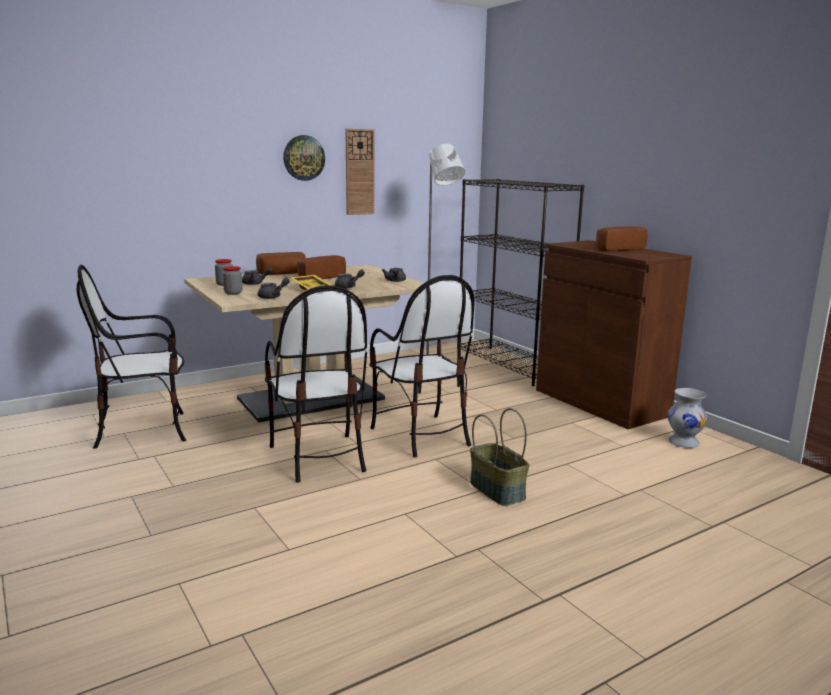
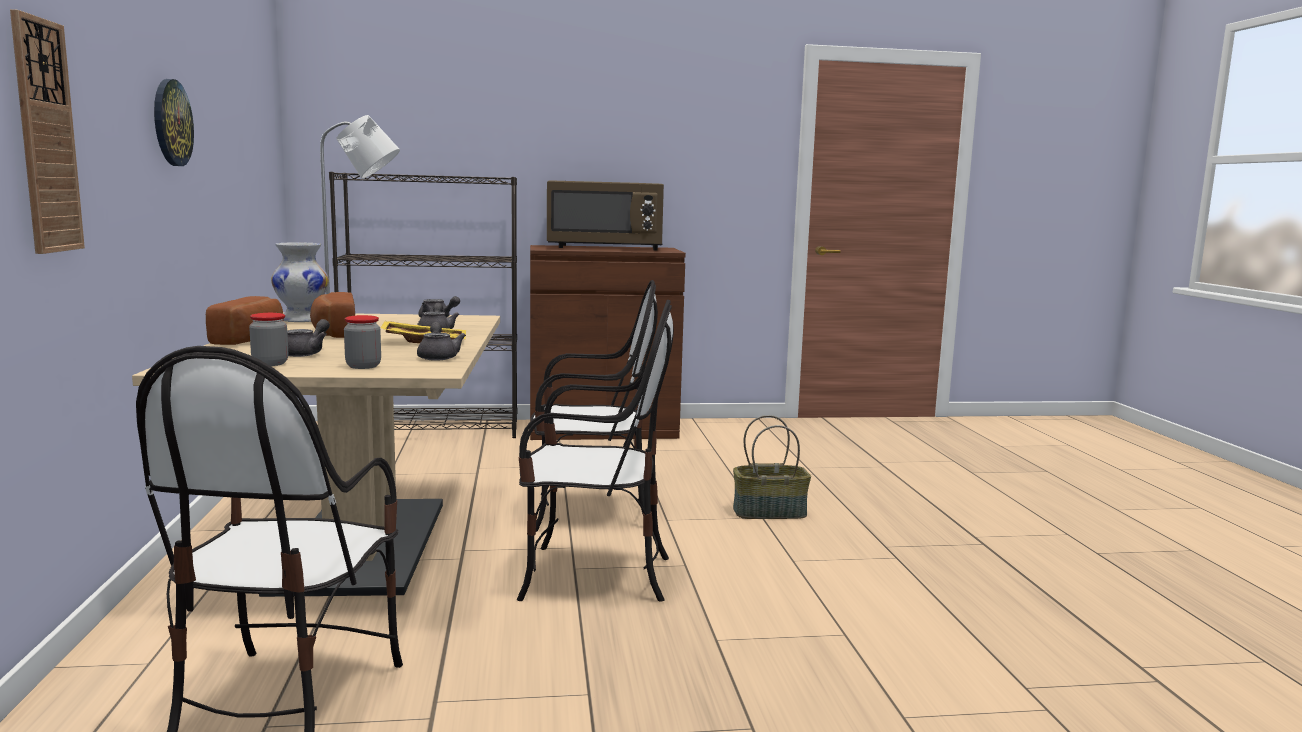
camera: 65 degrees left, 5 degrees down
(359, 172) = (214, 155): wall clock -> wall clock (46, 137)
(617, 249) = (606, 248): bread -> brown microwave
(683, 442) = (727, 432): white vase -> white vase (301, 320)

